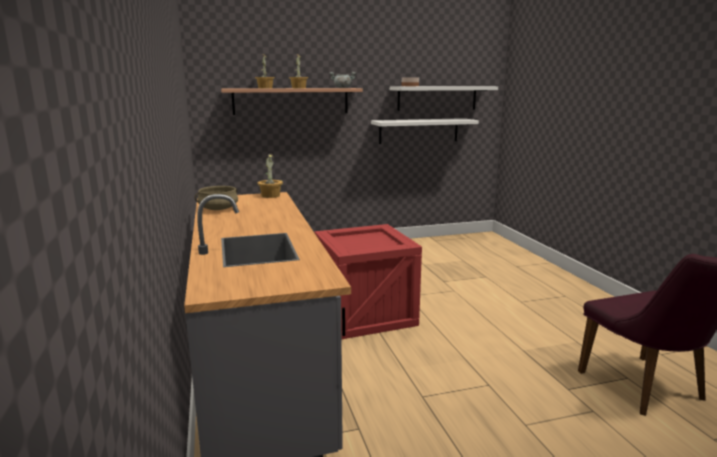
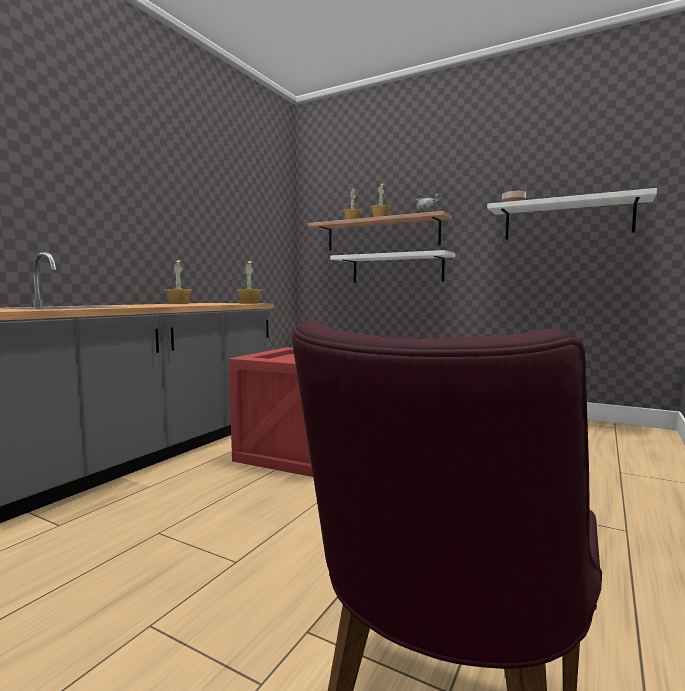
camera: 45 degrees right, 10 degrees down
(218, 209) = (179, 303): beige cooking pot -> potted plant
(418, 131) = (537, 265): white shelf -> white shelf (397, 268)

